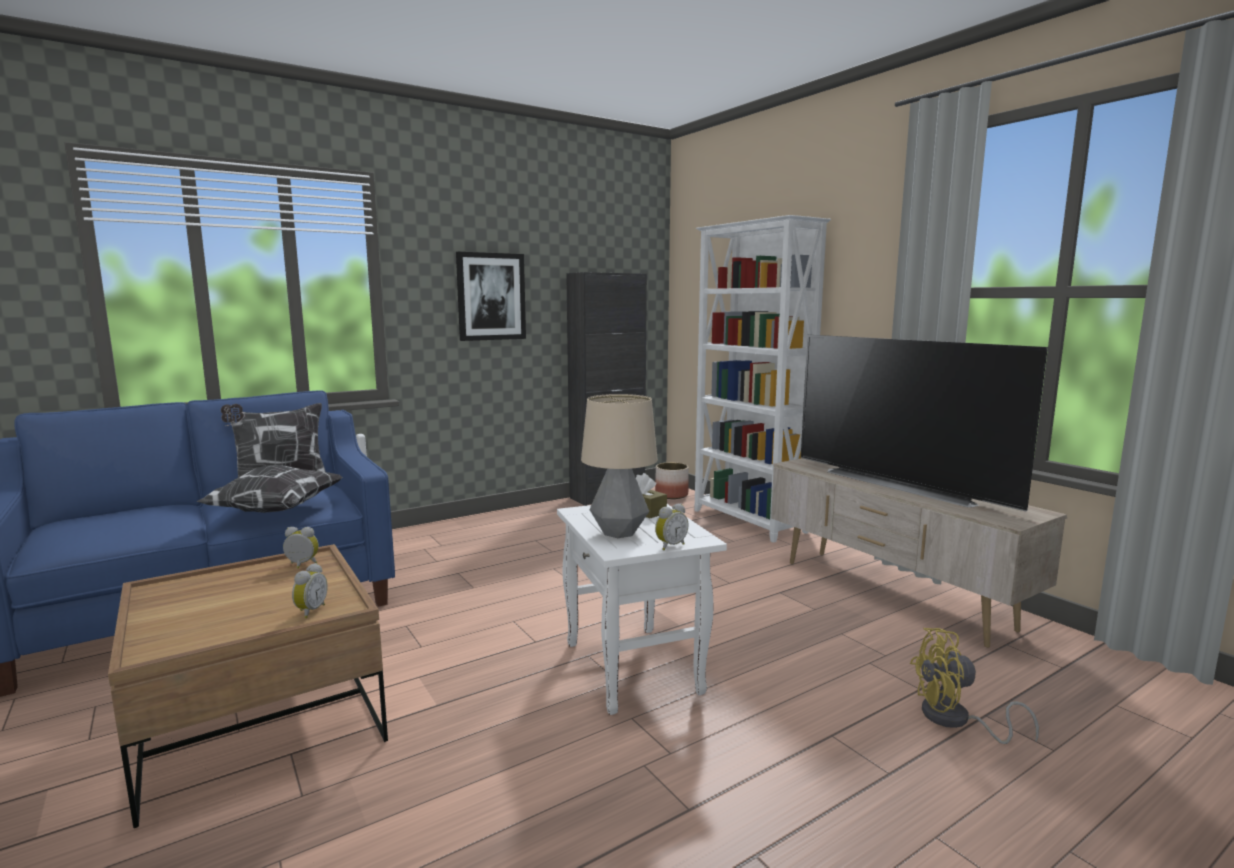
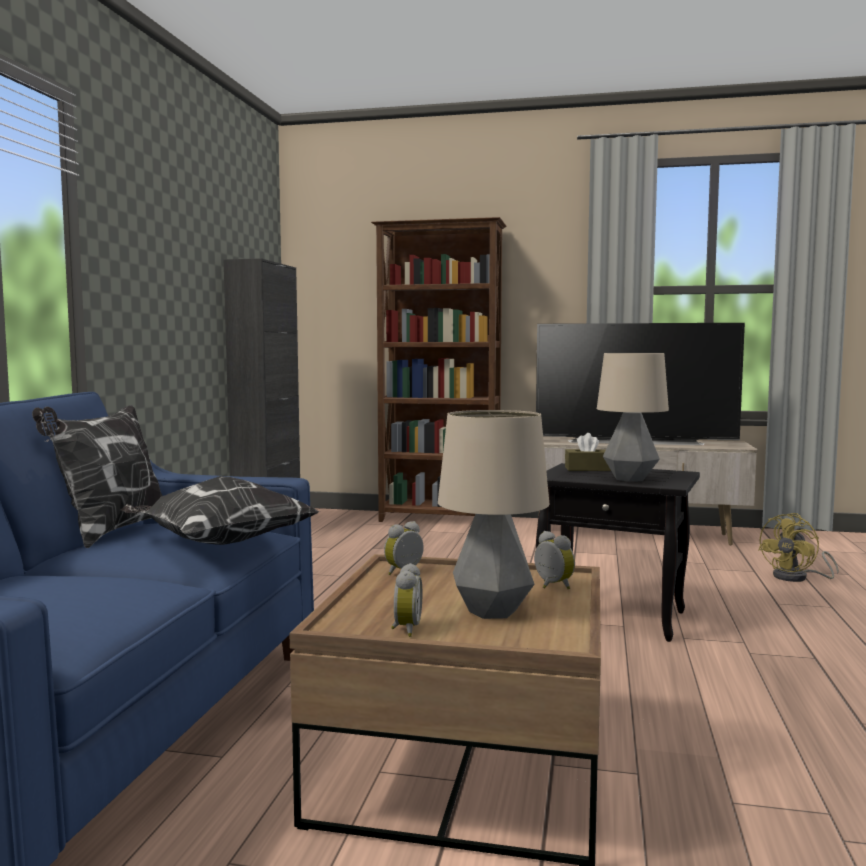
camera: 45 degrees left, 5 degrees down
(222, 613) = (492, 611): none -> table lamp
(491, 296) = (169, 280): picture -> none
(635, 669) = (615, 616): white side table -> black side table
(670, 546) = (683, 478): alarm clock -> alarm clock (405, 629)
(672, 495) = (327, 515): planter -> none
(748, 522) = (440, 519): white bookcase -> brown bookcase

